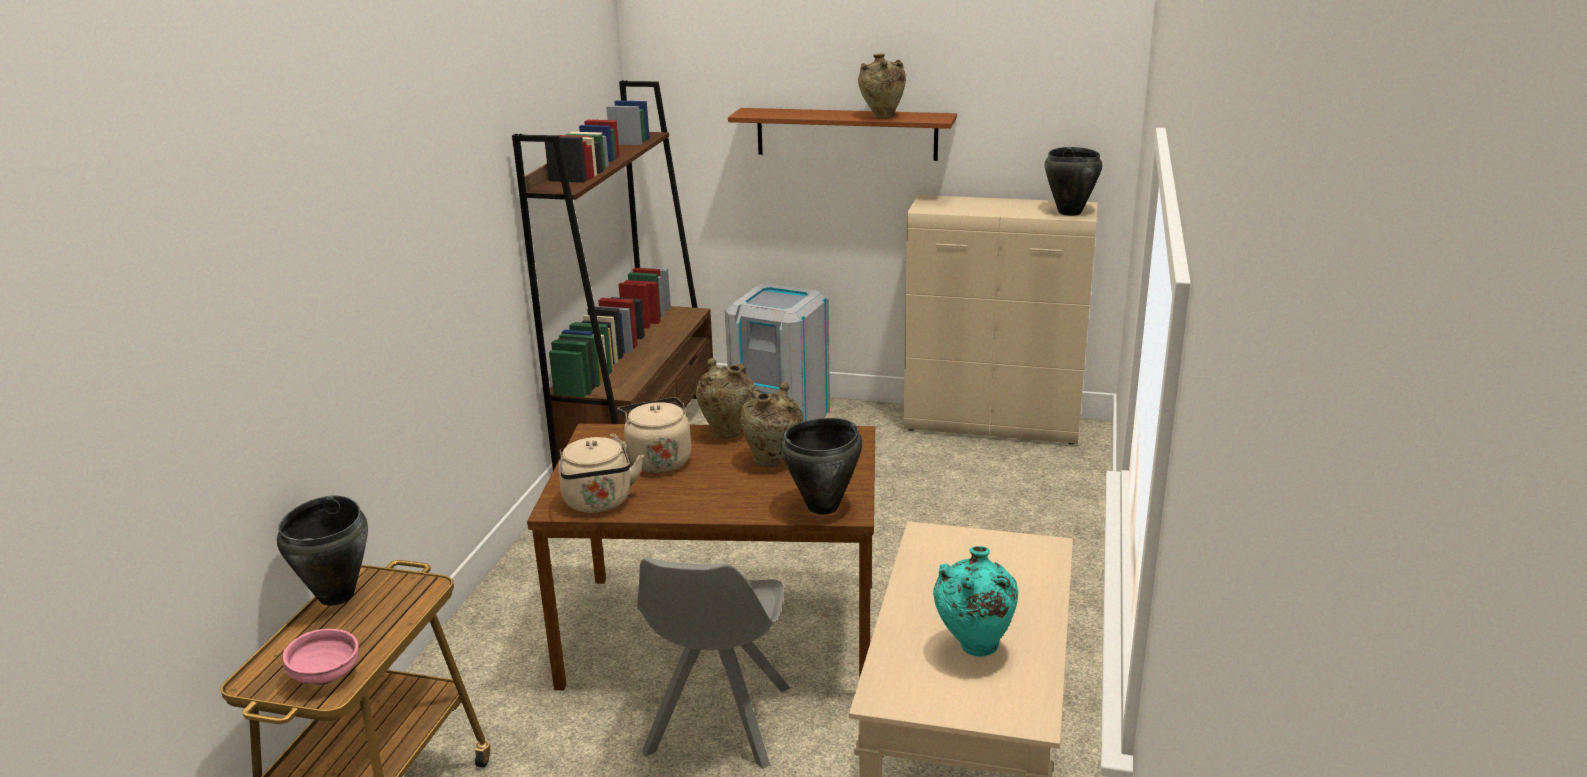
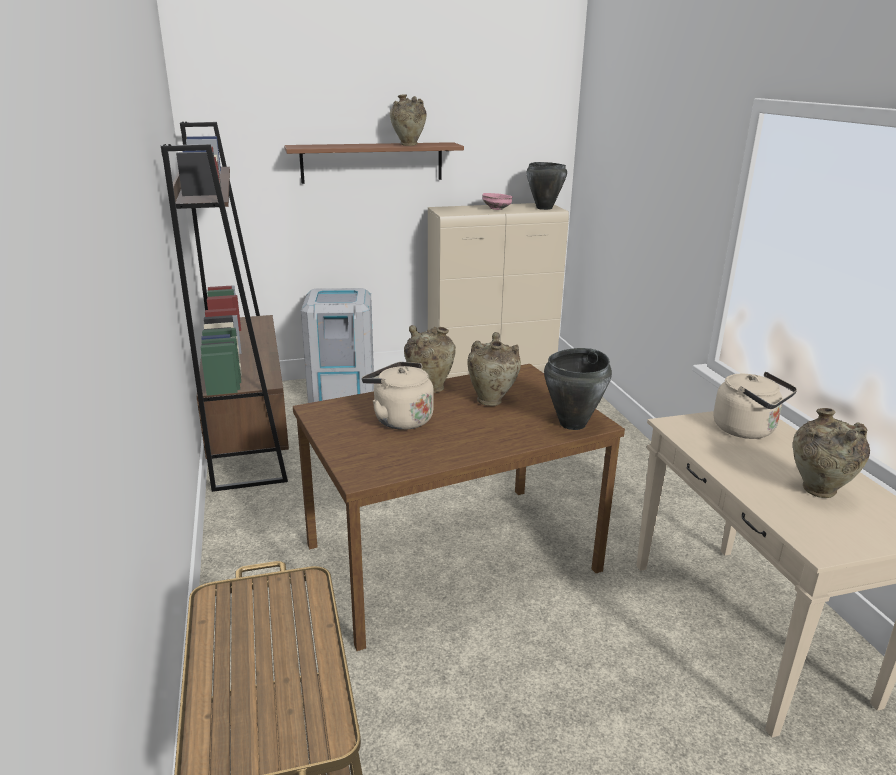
camera: 30 degrees left, 0 degrees up
(327, 676) = (300, 716): pink bowl -> pink bowl (497, 209)
(337, 595) = (215, 623): black cooking pot -> none
(599, 503) = (394, 463): beige kettle -> beige kettle (747, 430)
(717, 723) = (517, 629): grey chair -> none
(973, 648) = (818, 493): turquoise vase -> beige vase

